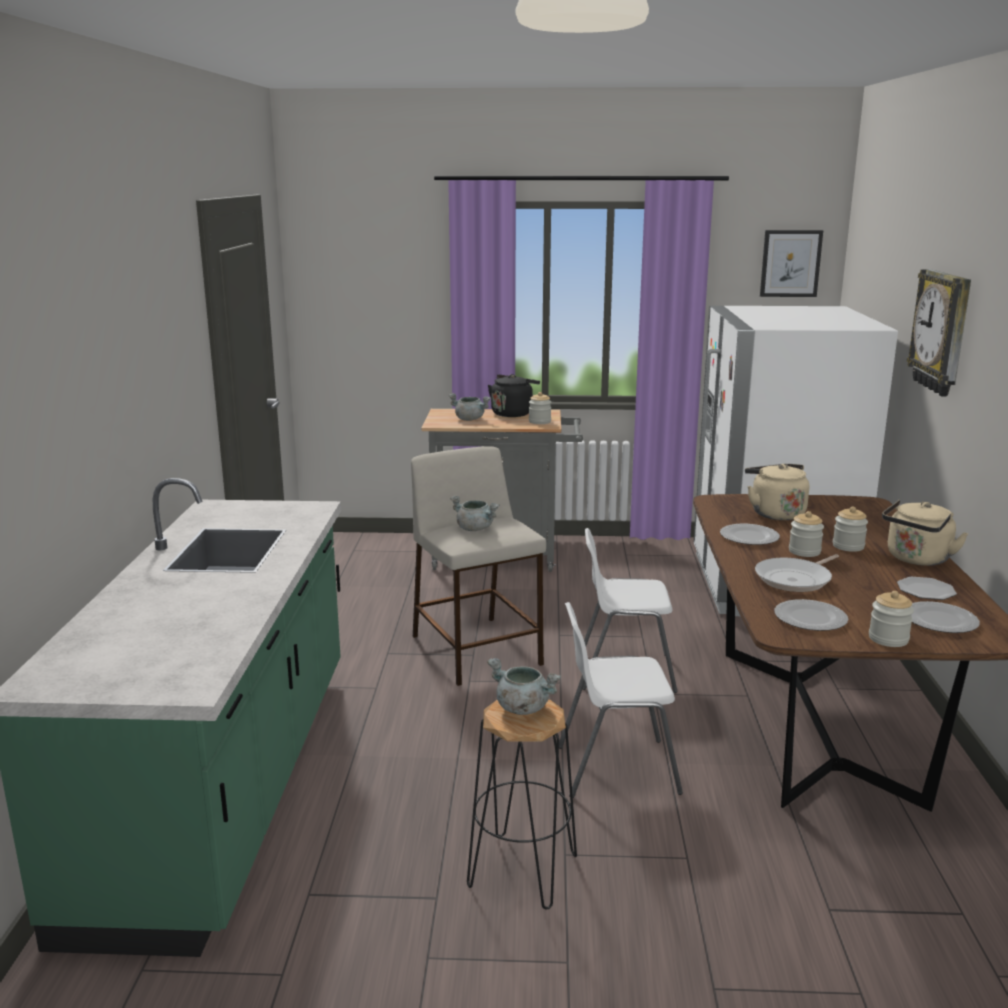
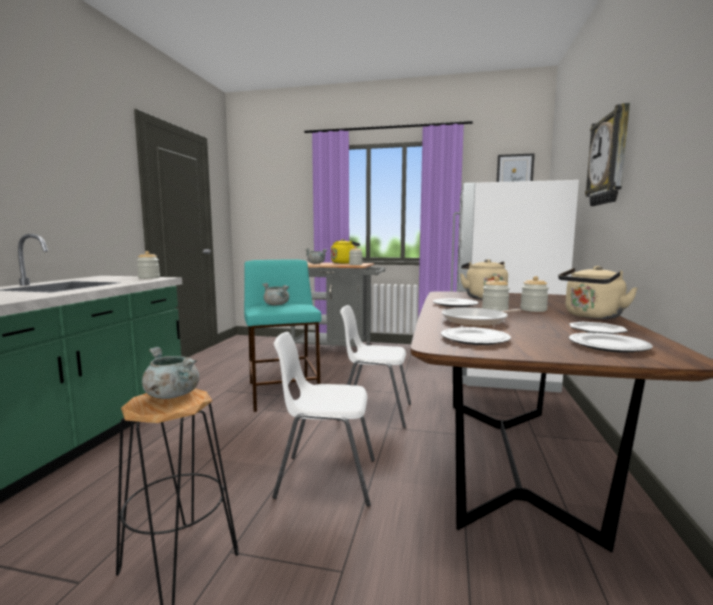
camera: 10 degrees right, 10 degrees down
(477, 650) = (283, 393): beige stool -> turquoise stool
(513, 413) = (344, 263): black kettle -> yellow kettle
(888, 639) = (548, 353): jar -> jar (149, 278)

